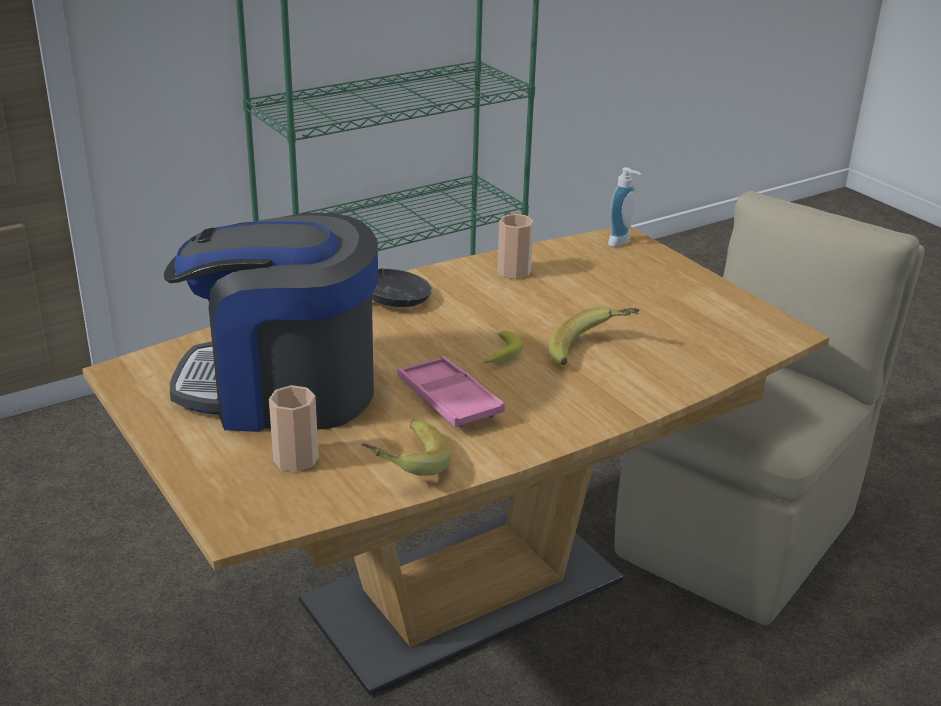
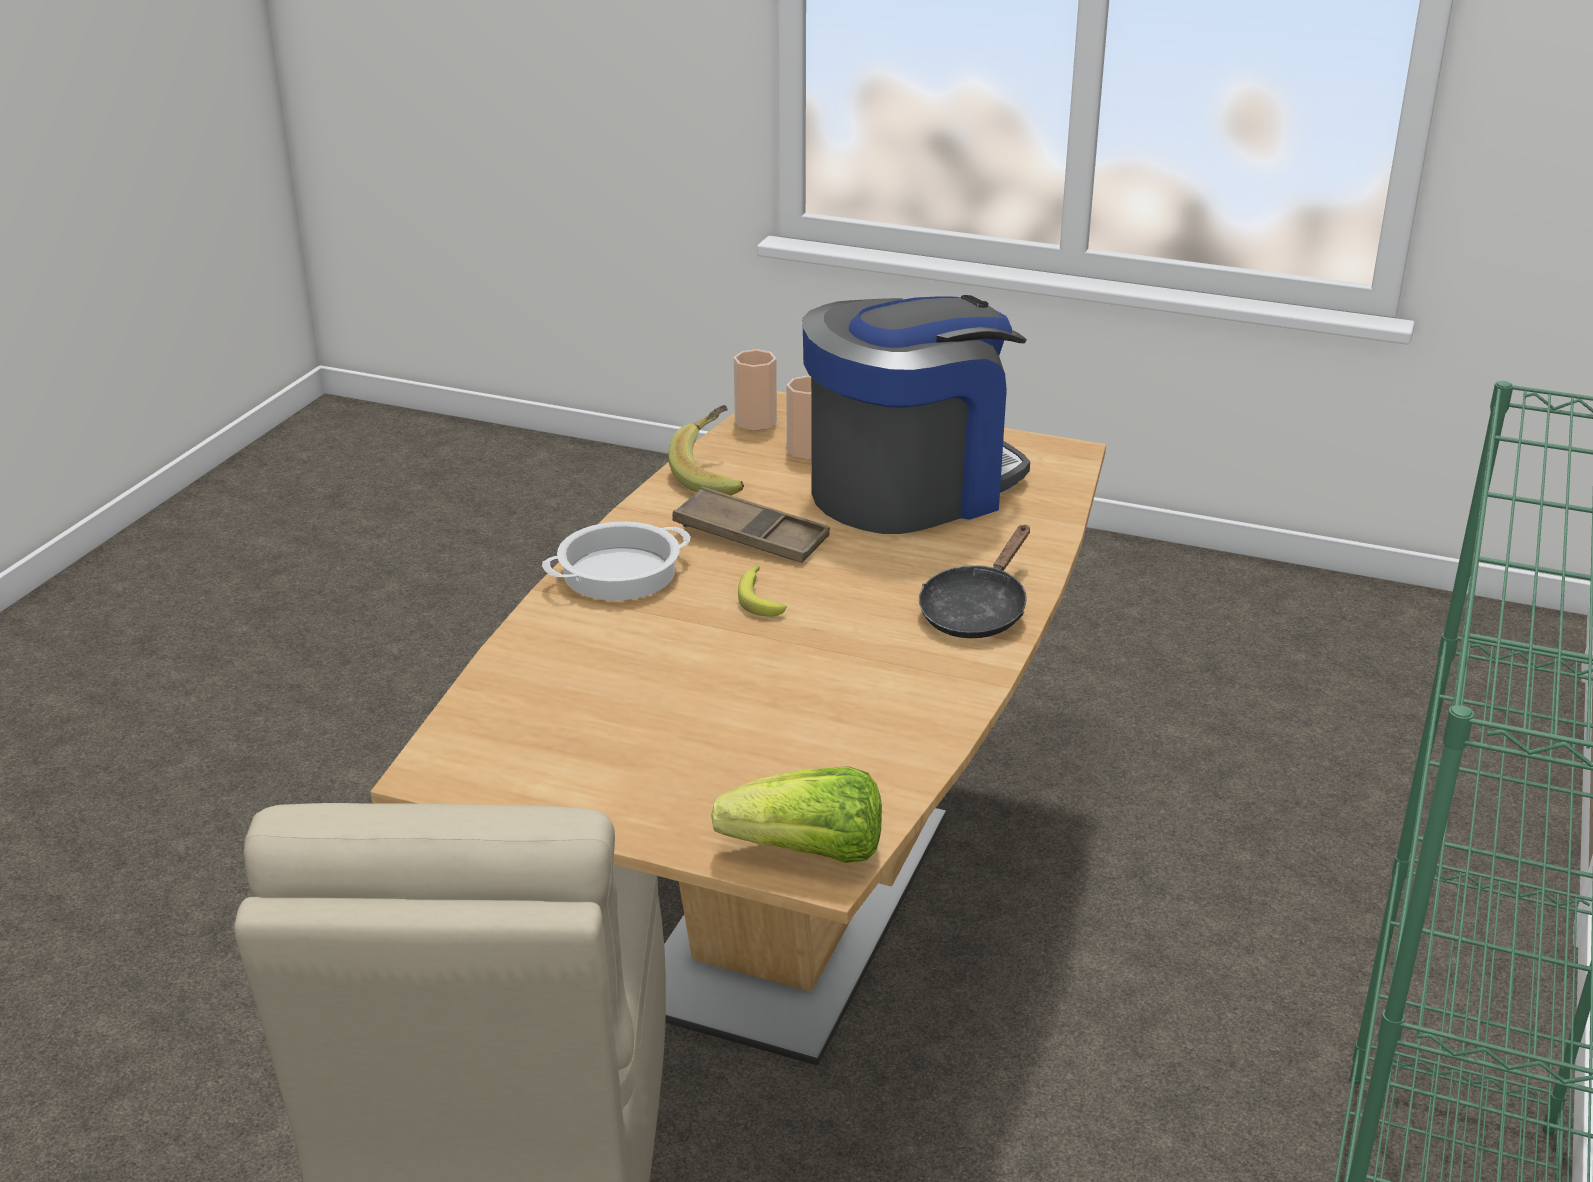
camera: 145 degrees right, 0 degrees up
(449, 399) = (751, 536): pink tray -> brown tray
(514, 271) = (892, 718): cup -> cup (755, 422)
(574, 409) = (619, 572): none -> cooking pot
(591, 353) = (663, 638): banana -> none
(622, 242) = (808, 853): soap dispenser -> lettuce

